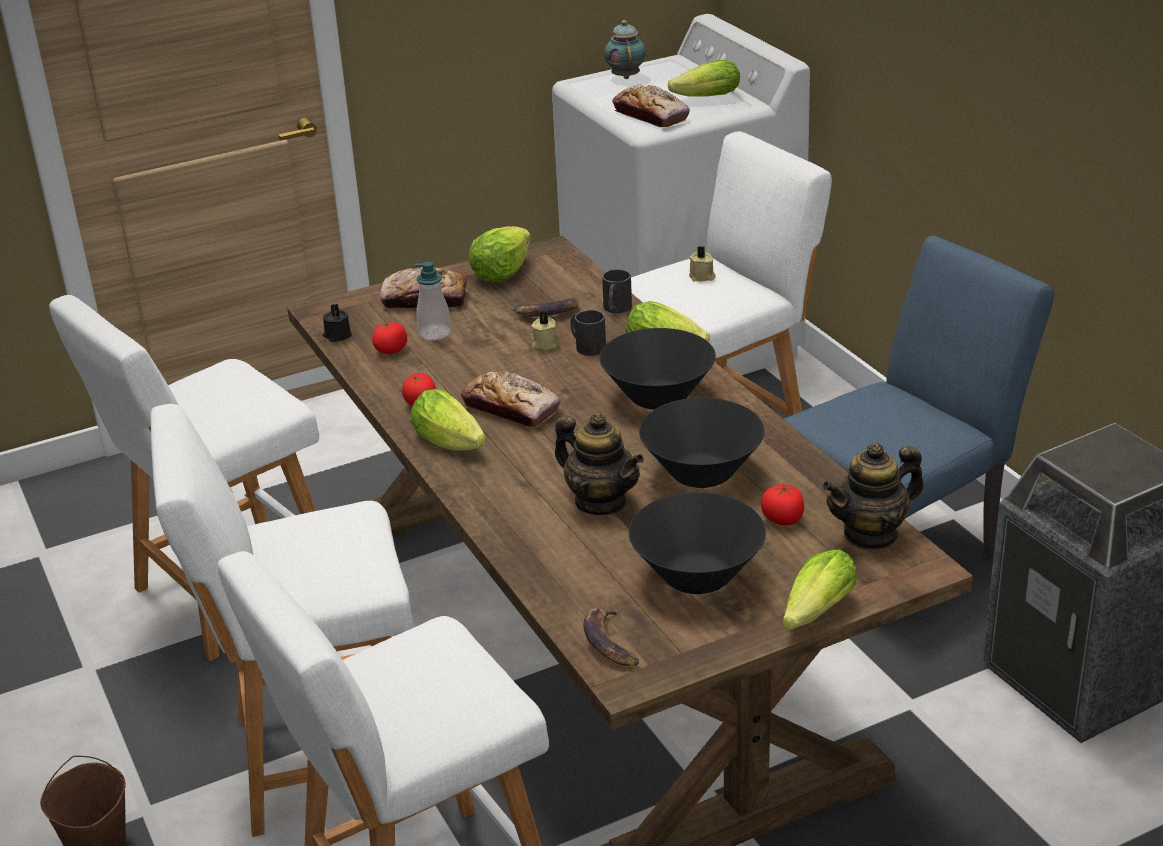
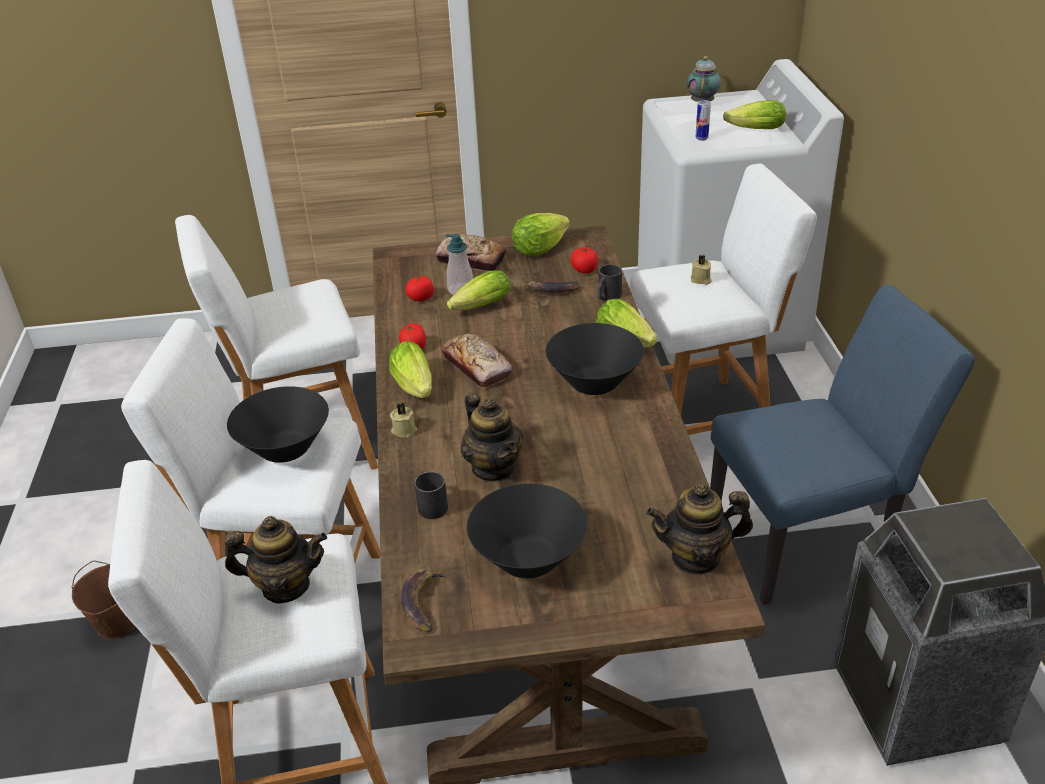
camera: 20 degrees right, 5 degrees up
(337, 335) = (391, 278): black candle -> none
(424, 676) = (285, 586): none -> teapot
(544, 343) = (535, 315): beige candle -> beige candle (404, 429)
(586, 346) = (565, 324): black mug -> black mug (430, 504)
(651, 115) = (701, 138): bread -> can
(702, 473) = (588, 461): black bowl -> black bowl (285, 448)
(782, 519) = (629, 522): tomato -> tomato (584, 270)
(813, 615) = (602, 625): lettuce -> lettuce (478, 307)

